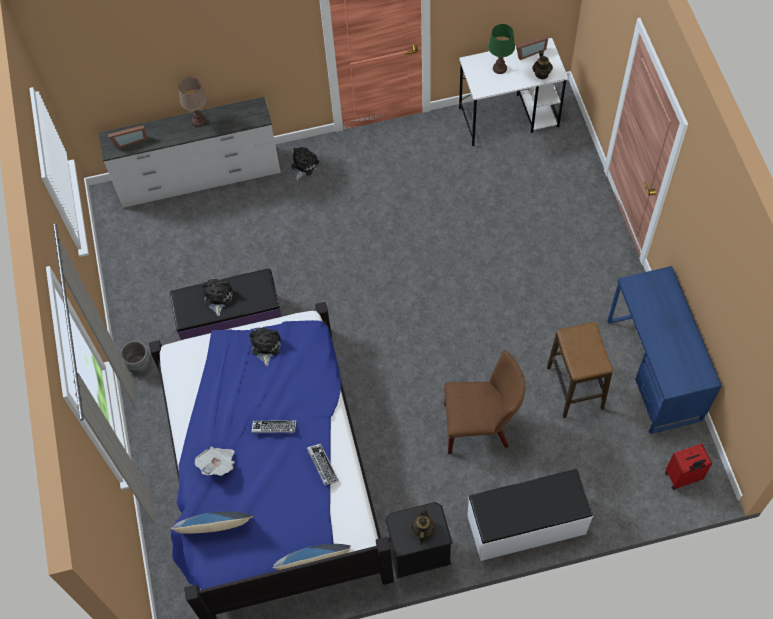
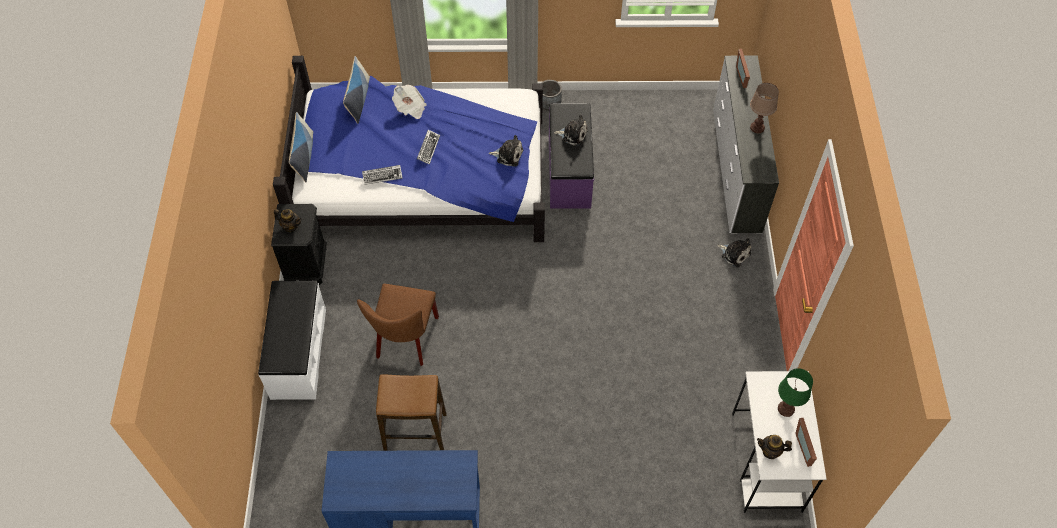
camera: 100 degrees right, 5 degrees down
(683, 477) = (287, 503): red suitcase -> none

